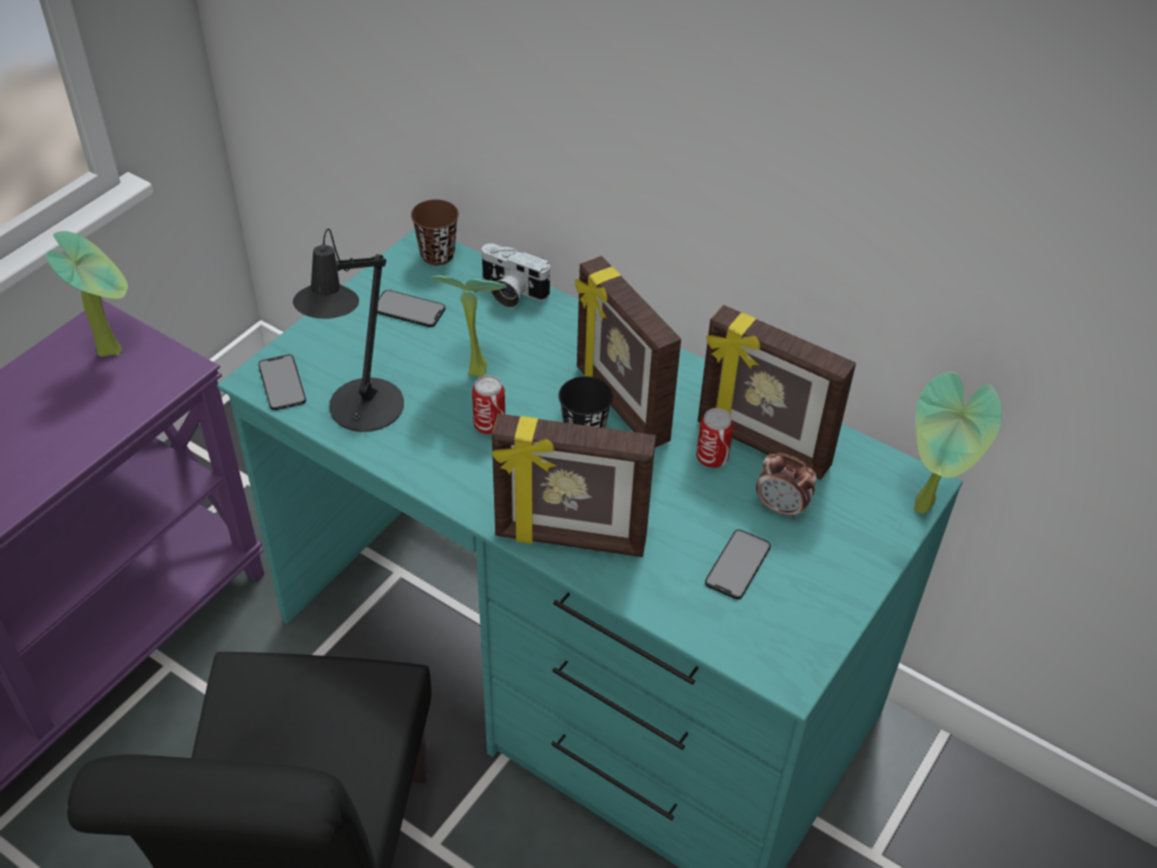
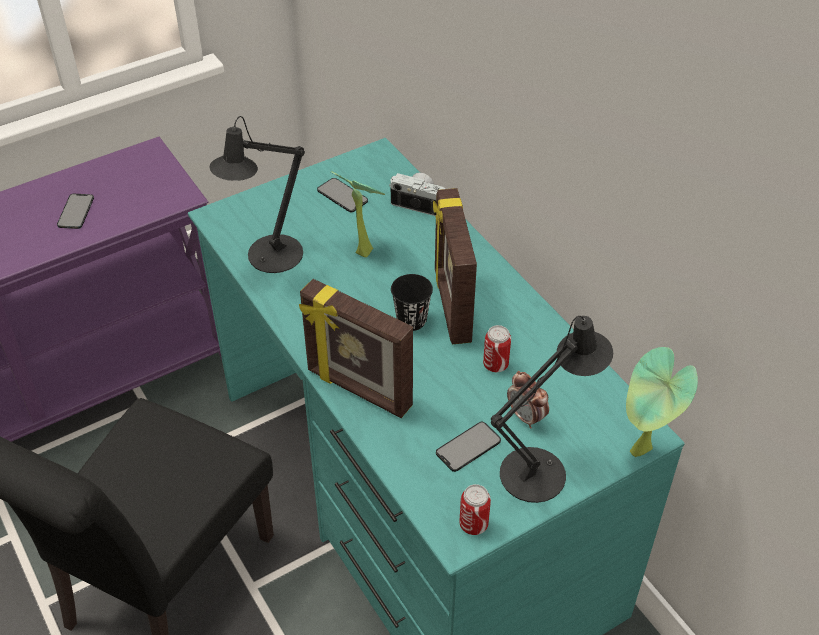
camera: 25 degrees right, 0 degrees up
(113, 348) = (148, 171): potted plant -> none
(282, 383) = (229, 222): phone -> phone (75, 211)
(437, 255) = (384, 162): brown cup -> none
(489, 426) = (349, 293): can -> can (473, 524)
(510, 292) = (420, 202): camera -> camera turned 150 degrees clockwise
(762, 446) = (539, 367): picture frame -> none
(833, 563) = (541, 470): none -> black table lamp

